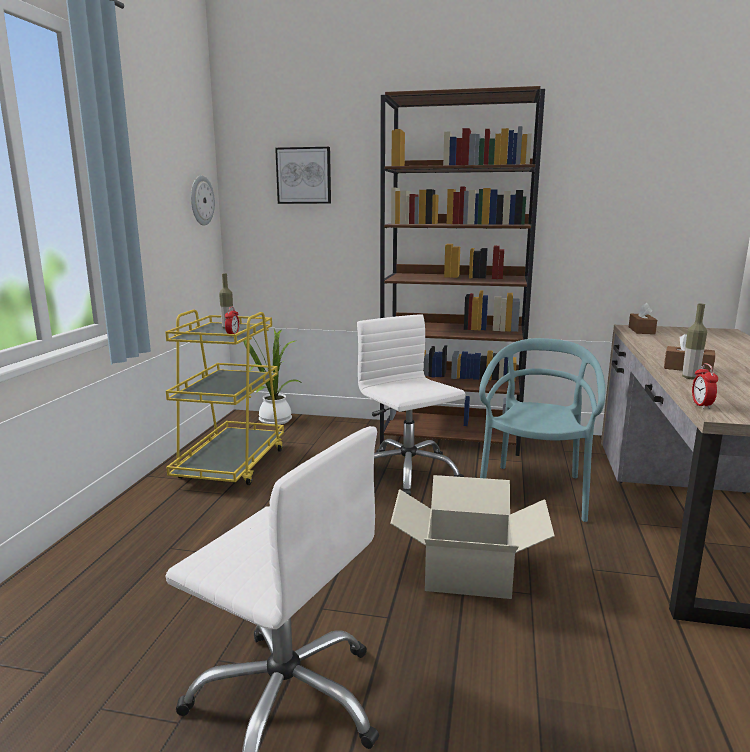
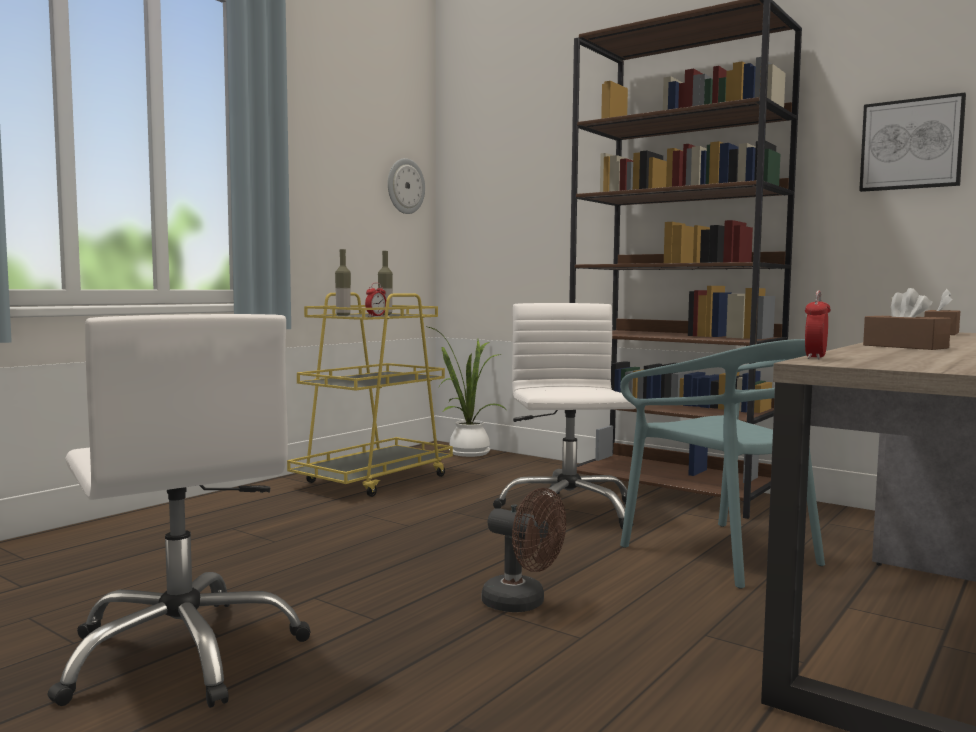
camera: 25 degrees right, 10 degrees down
(304, 175) = (520, 154): picture -> picture (911, 144)
(467, 572) = (522, 603): cardboard box -> brown fan
(534, 492) = (721, 553): turquoise chair -> turquoise chair turned 105 degrees clockwise
(690, 378) = (880, 349): bottle -> bottle (343, 315)

